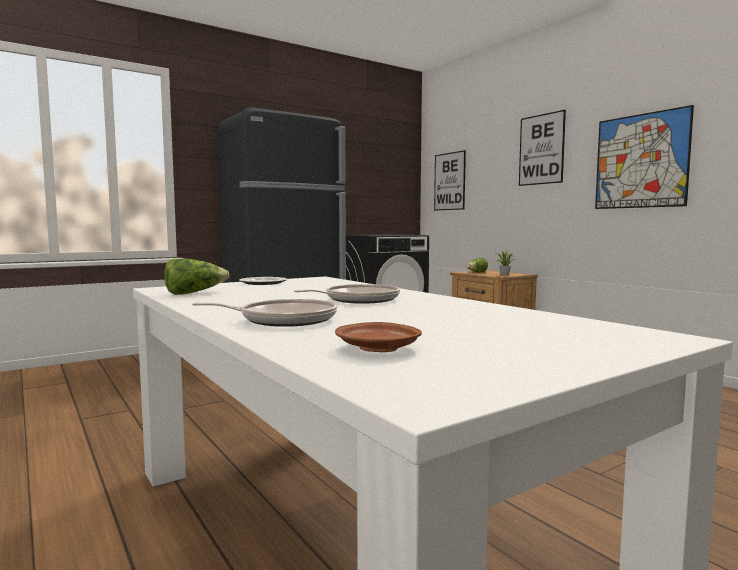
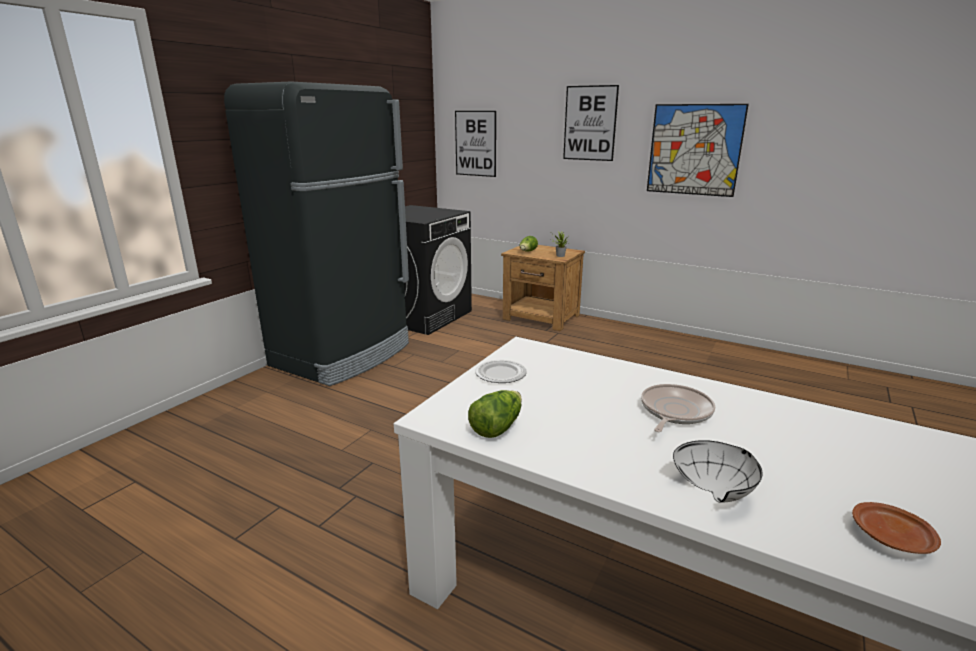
camera: 25 degrees left, 15 degrees up
(283, 320) = (717, 488): frying pan -> white bowl

